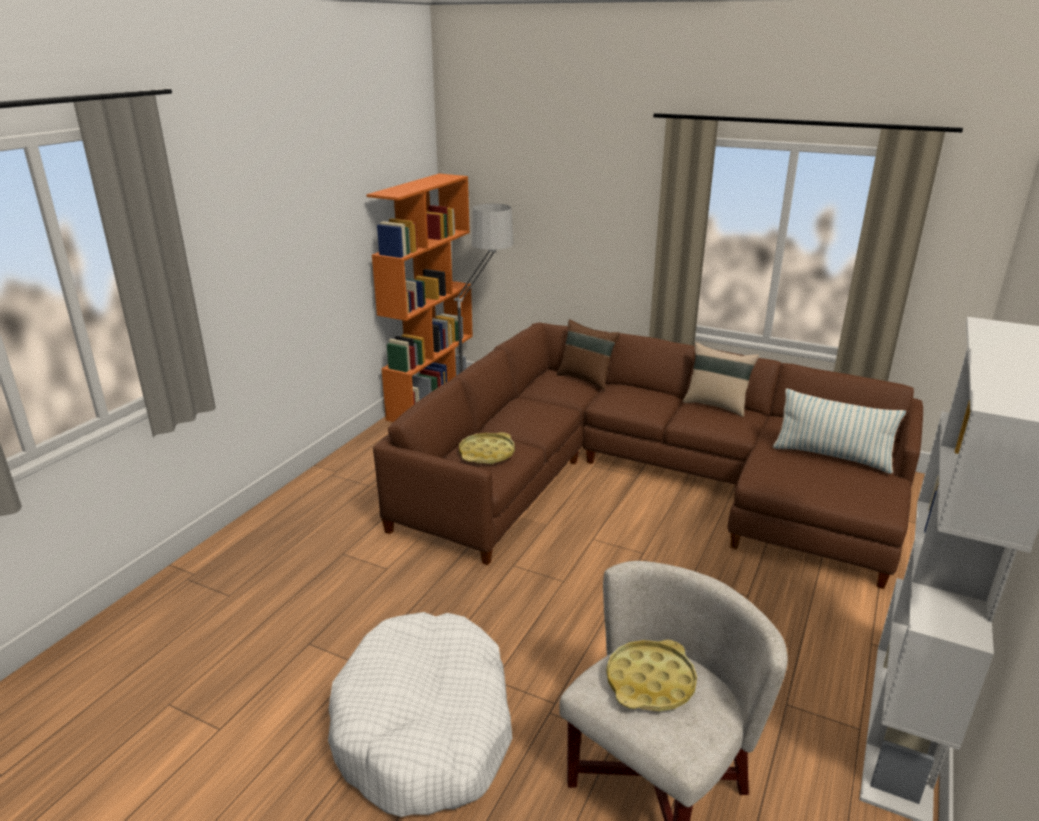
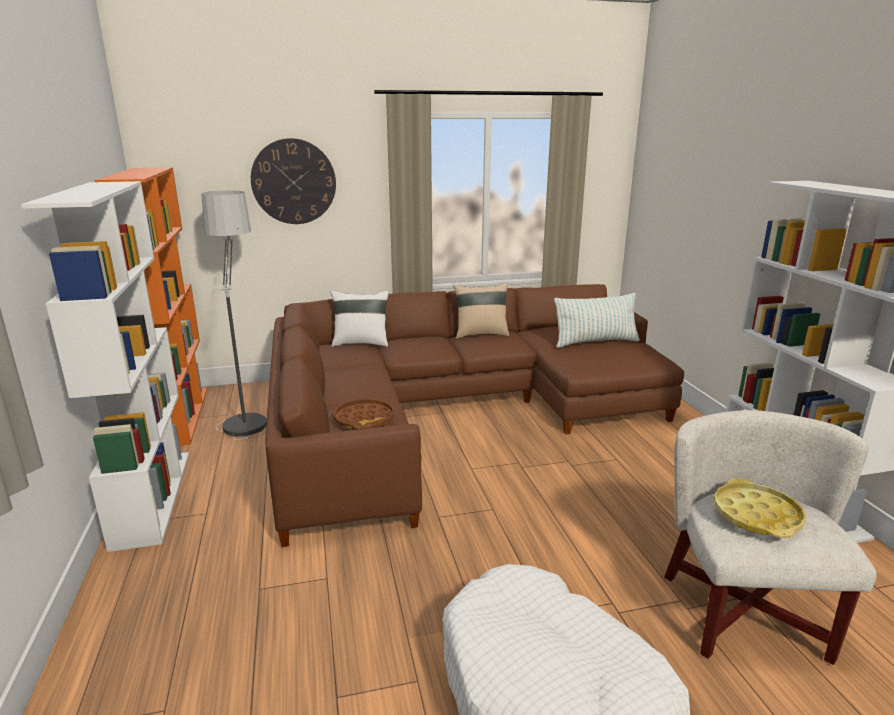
camera: 40 degrees left, 5 degrees down
(352, 458) = (152, 496): none -> white bookcase
(487, 453) = (364, 420): yellow tray -> brown tray
(570, 201) = (294, 182): none -> wall clock
(586, 379) = (361, 343): brown pillow -> white pillow

